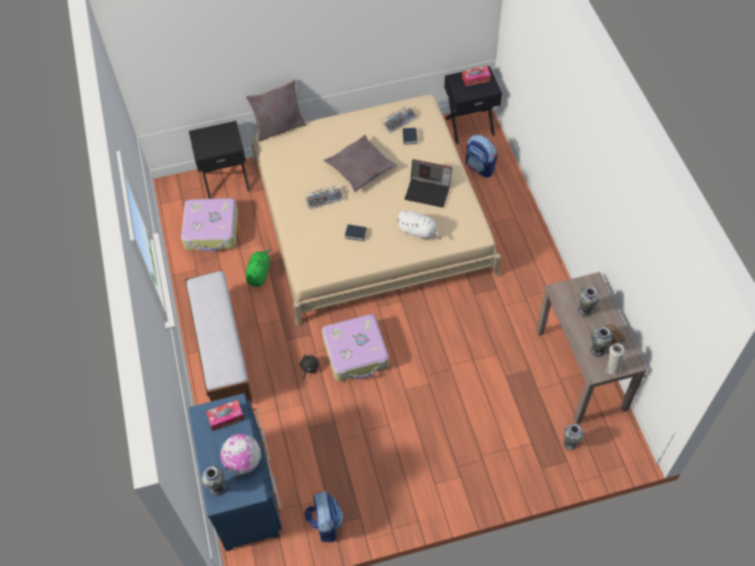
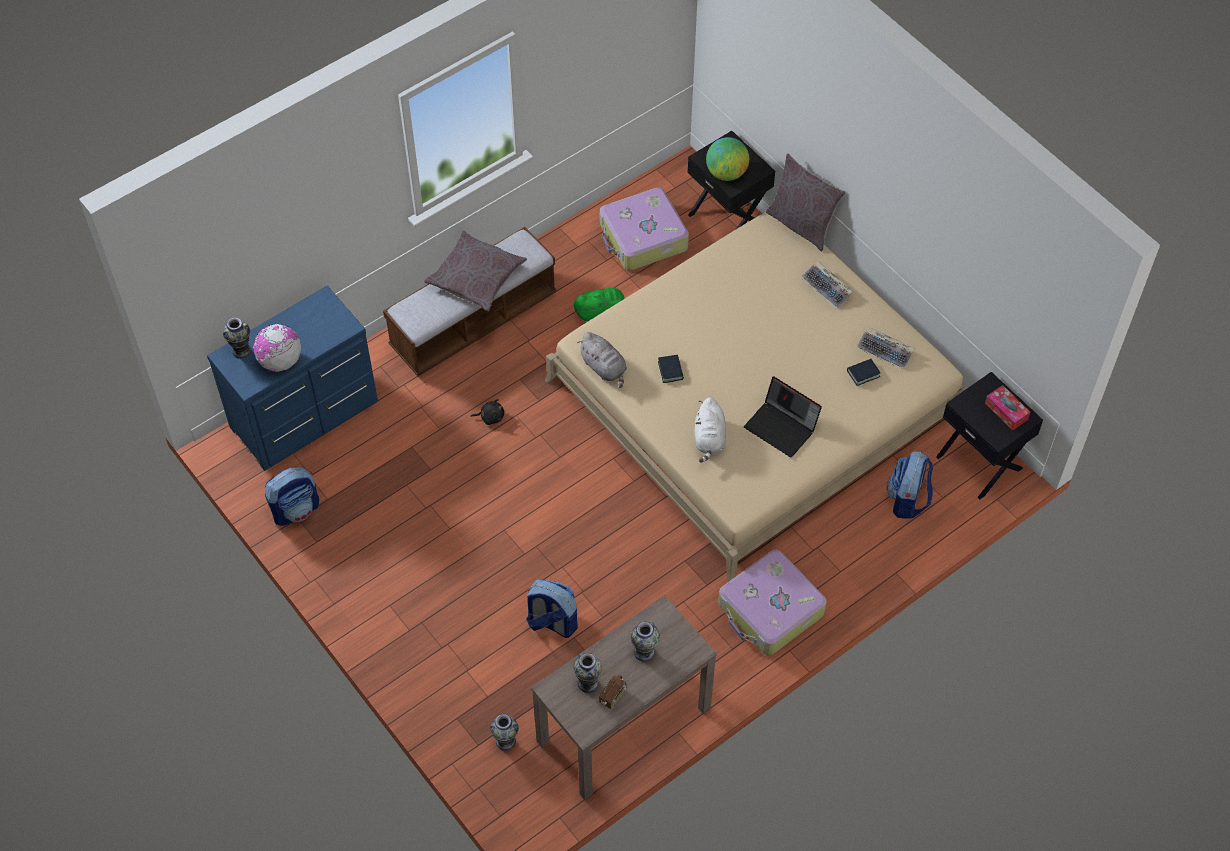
camera: 65 degrees right, 0 degrees up
(222, 145) = (726, 173): none -> globe
(226, 417) = (327, 324): tissue box -> none
(324, 198) = (709, 317): keyboard -> keyboard (827, 288)
(334, 269) = (604, 368): none -> grey plush toy
(356, 353) = (534, 459): suitcase -> suitcase (770, 610)
(360, 168) = (780, 337): grey pillow -> grey pillow (476, 277)
(428, 191) = (782, 427): laptop -> laptop turned 45 degrees counterclockwise
(489, 385) = (552, 622): none -> backpack
(612, 367) = (568, 706): white vase -> none

